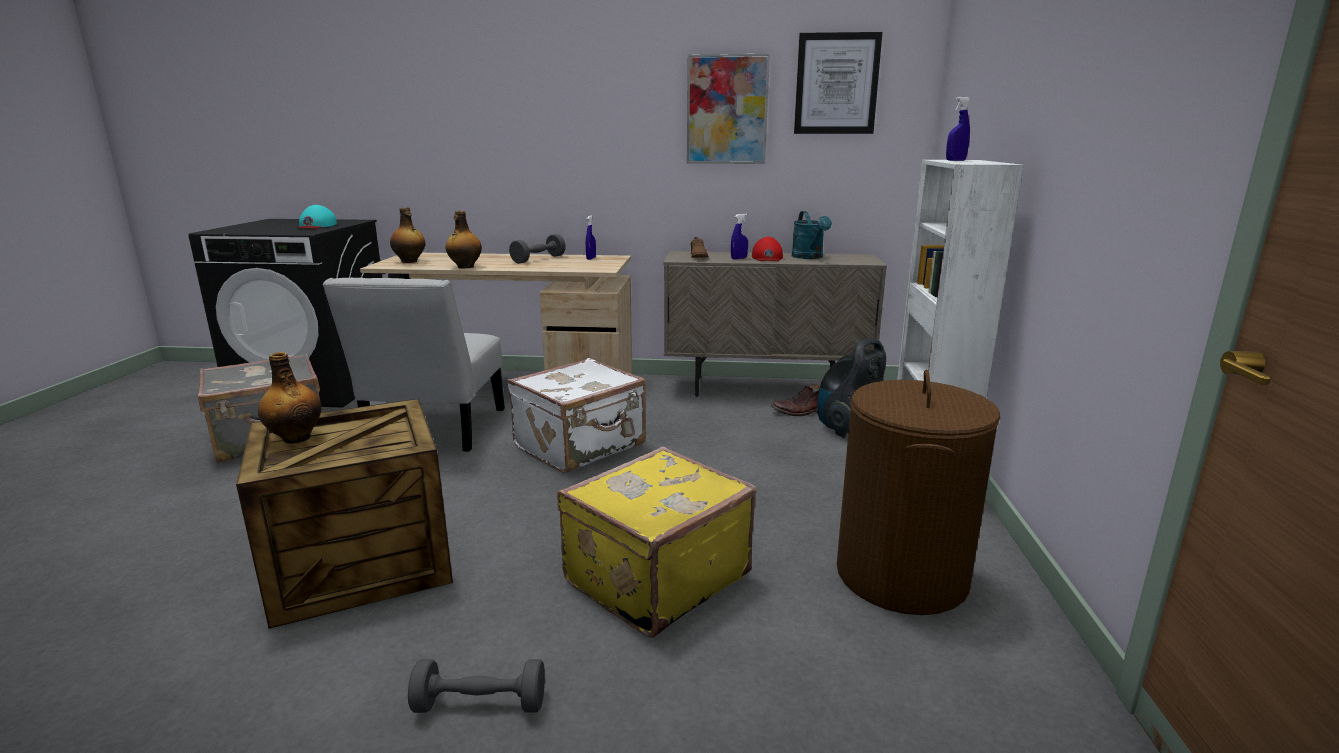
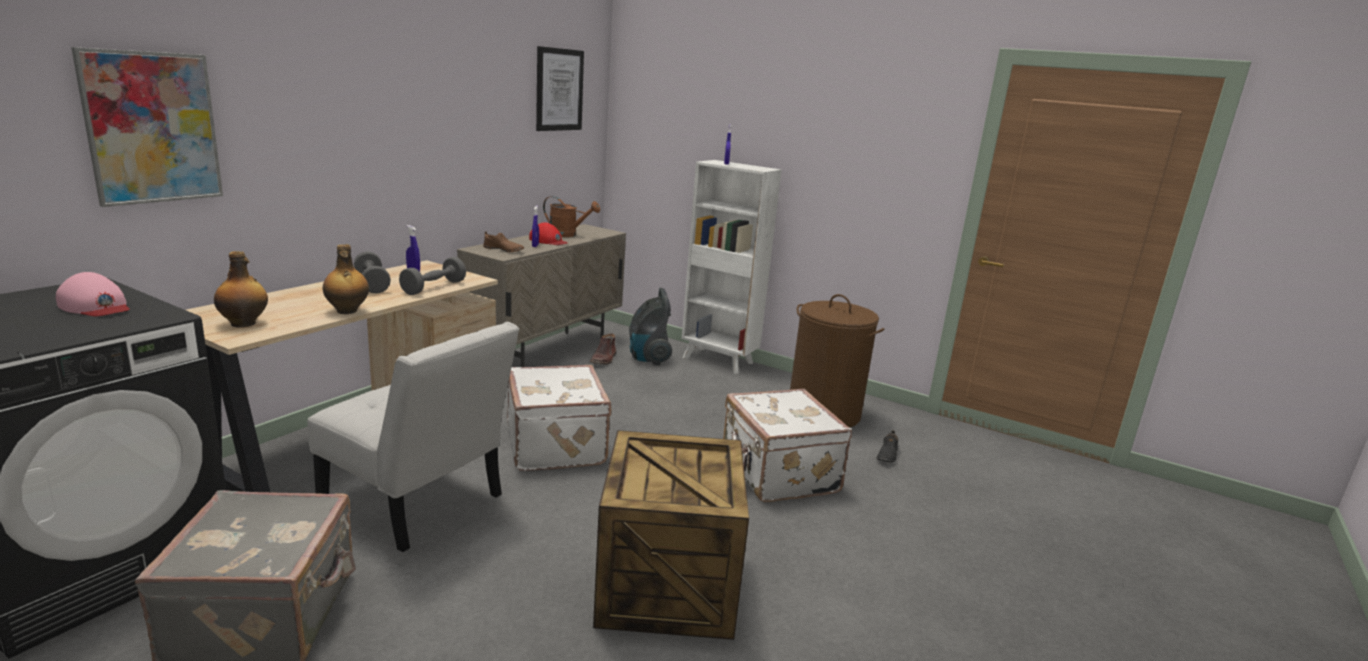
camera: 65 degrees left, 0 degrees up
(296, 438) = (646, 493): bottle -> none
(316, 226) = (95, 306): turquoise cap -> pink cap
(480, 704) = (868, 559): grey dumbbell -> grey dumbbell (434, 287)
(654, 577) = (777, 474): yellow suitcase -> white suitcase
(727, 110) = (493, 110): picture -> picture (152, 128)
(809, 257) = (568, 235): turquoise watering can -> brown watering can
(839, 669) = (887, 455): none -> black shoe

